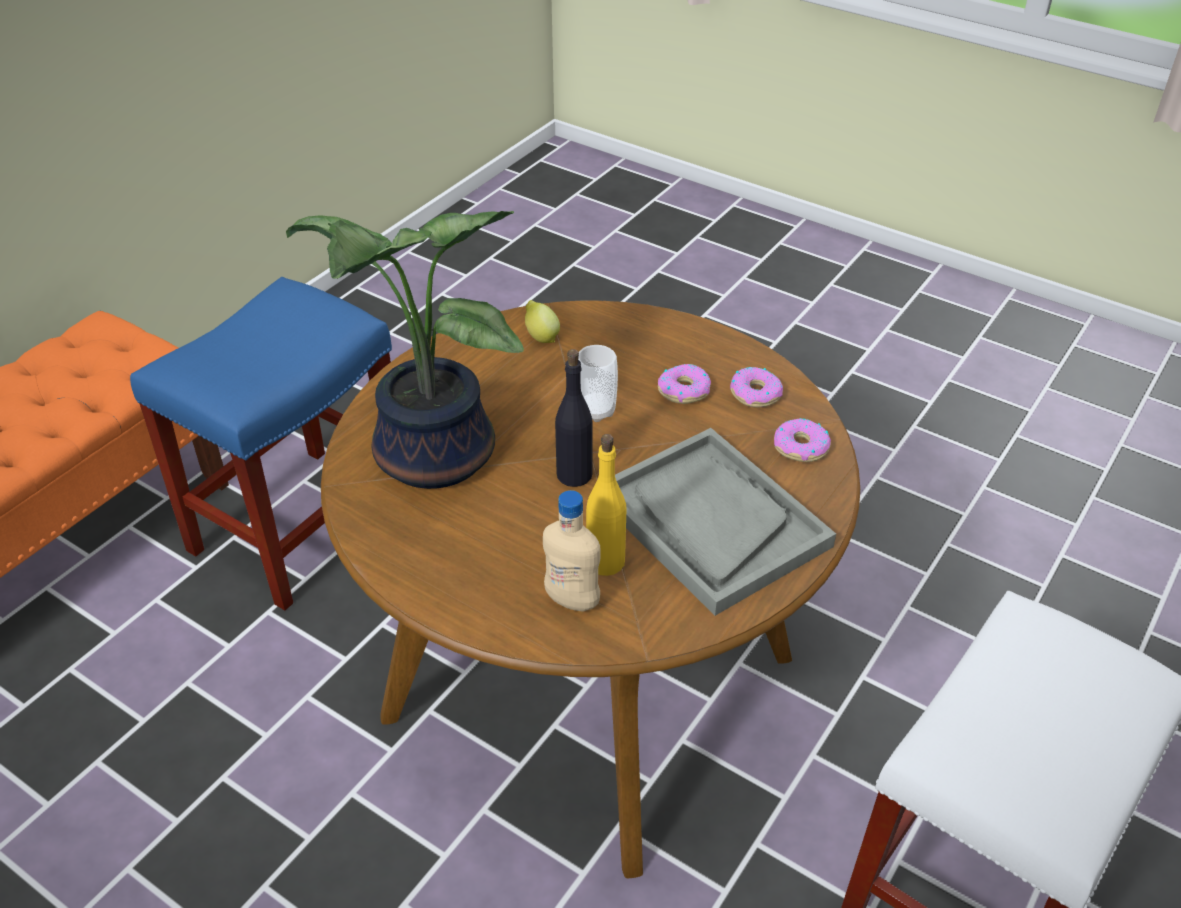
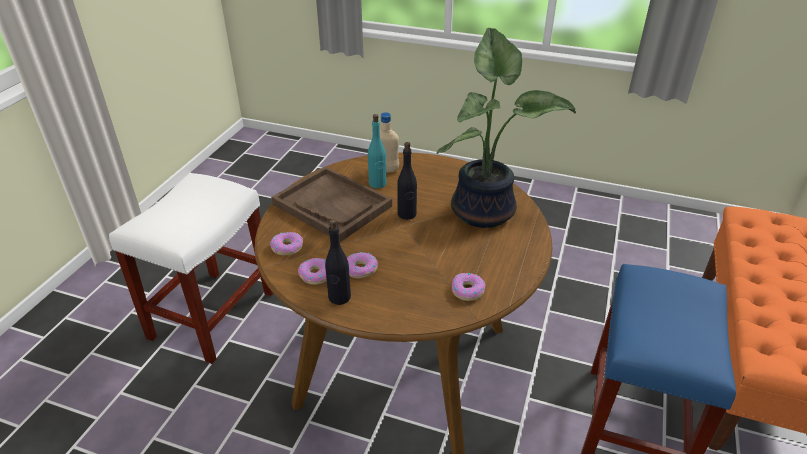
camera: 165 degrees right, 5 degrees down
(541, 337) = (467, 290): lemon -> donut
(596, 411) = (409, 248): cup -> none
(605, 561) = (377, 184): yellow bottle -> turquoise bottle
(711, 521) = (332, 205): grey tray -> brown tray
(723, 357) = (339, 297): none -> black bottle

